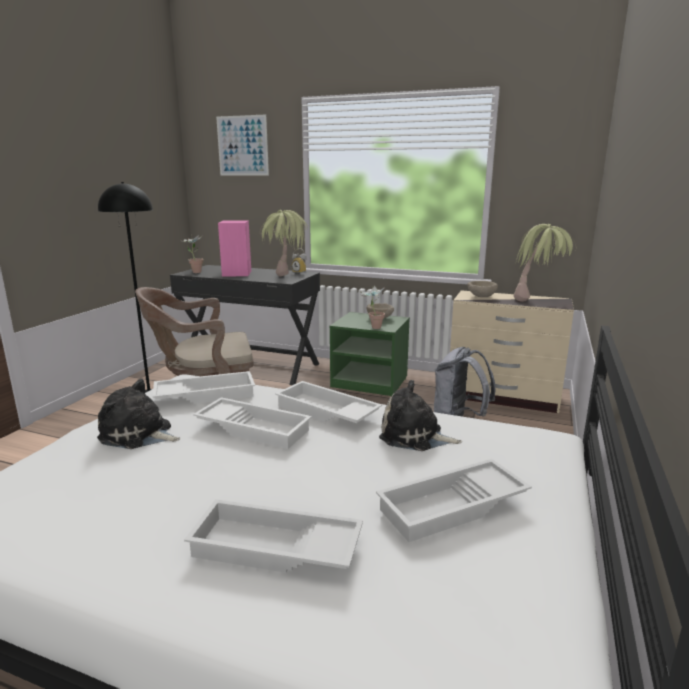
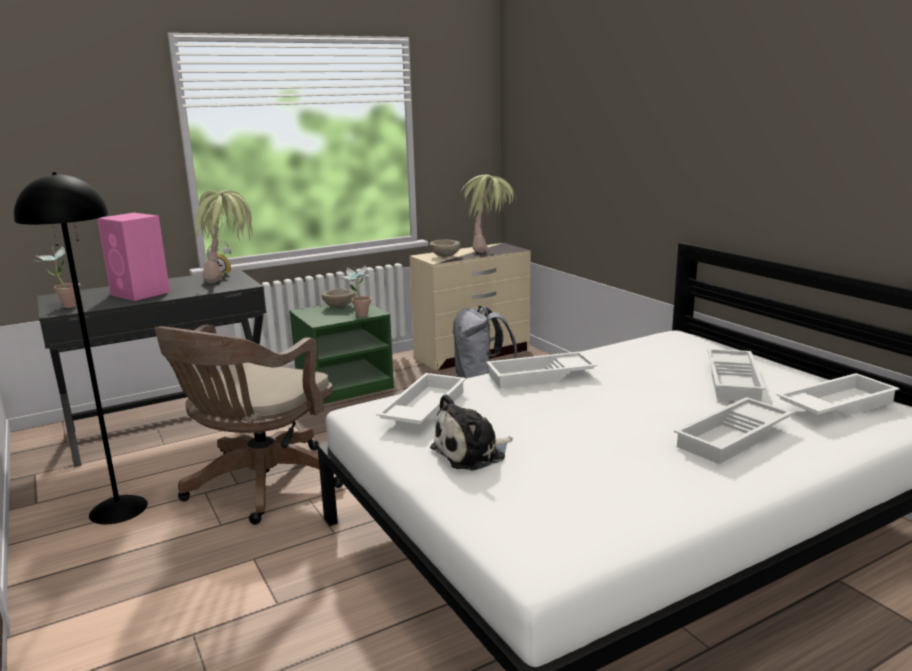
camera: 50 degrees left, 0 degrees up
(242, 146) = (68, 101): picture -> none
(254, 428) = (534, 406): white tray -> white tray (835, 405)
(415, 436) = (625, 364): plush toy -> none

